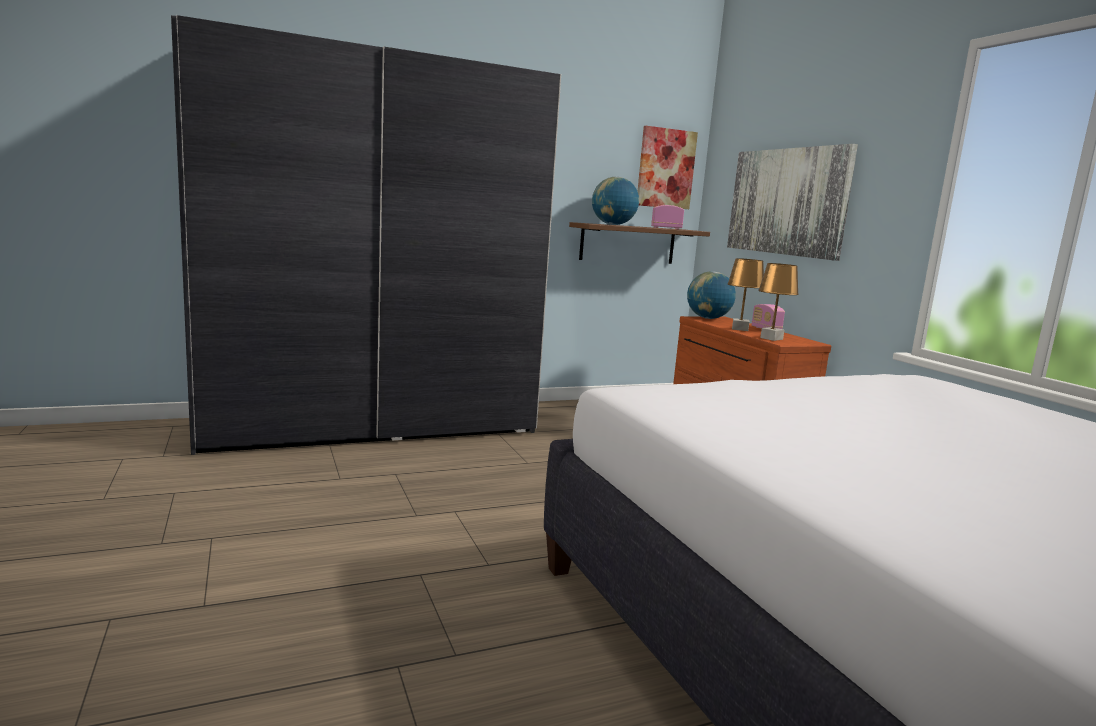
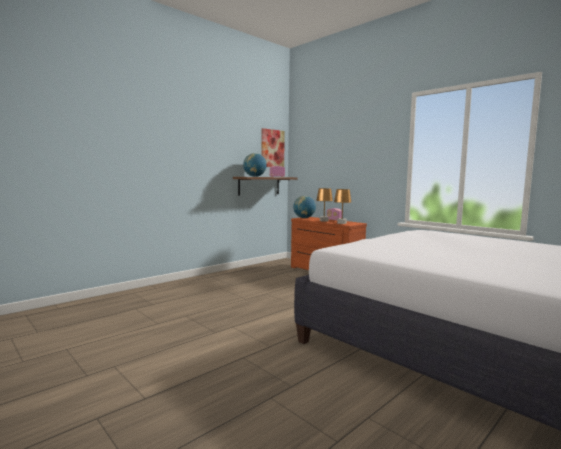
camera: 20 degrees left, 5 degrees down
(371, 426) = (149, 295): grey wardrobe -> none
(787, 202) = (335, 161): picture -> none

